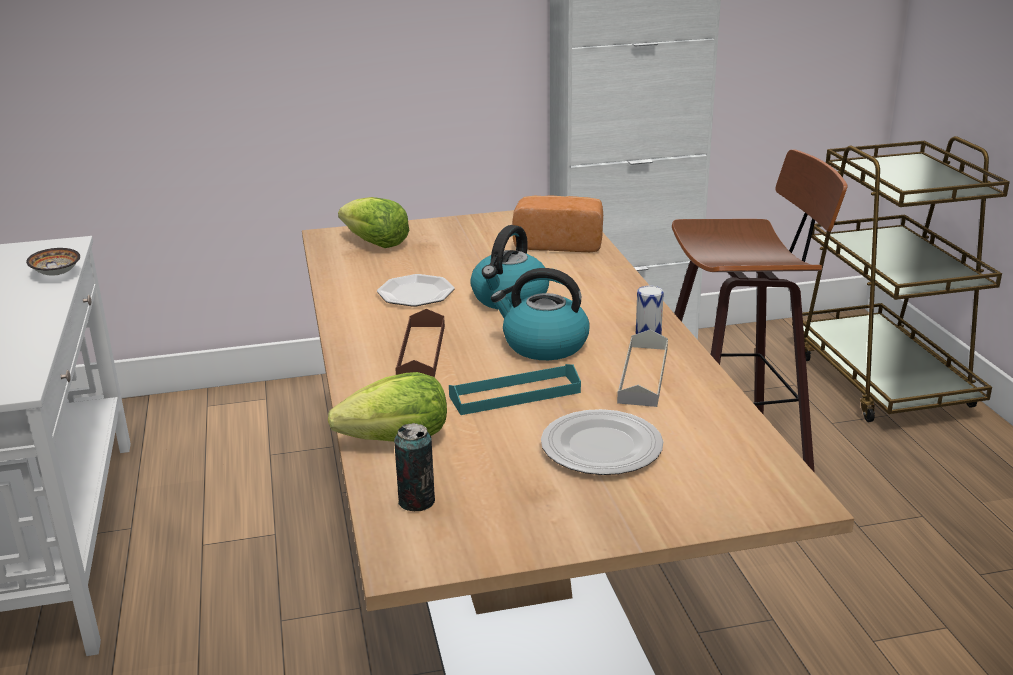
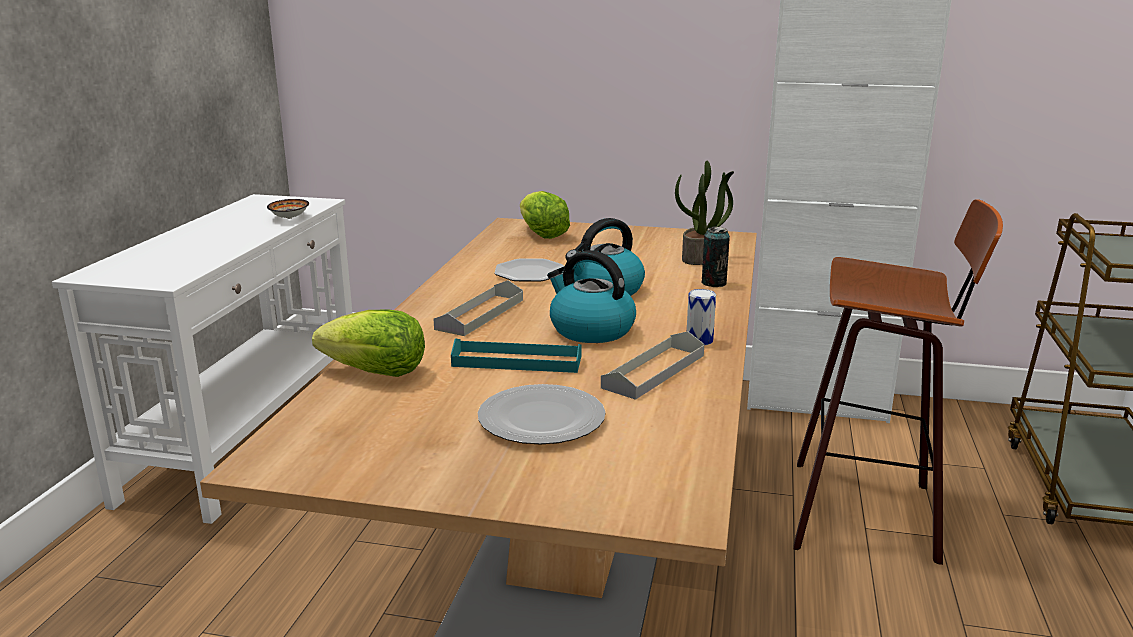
camera: 25 degrees right, 5 degrees down
(416, 501) = (331, 421): can -> can (713, 283)
(421, 351) = (480, 314): brown tray -> grey tray
(559, 243) = (701, 258): bread -> potted plant

